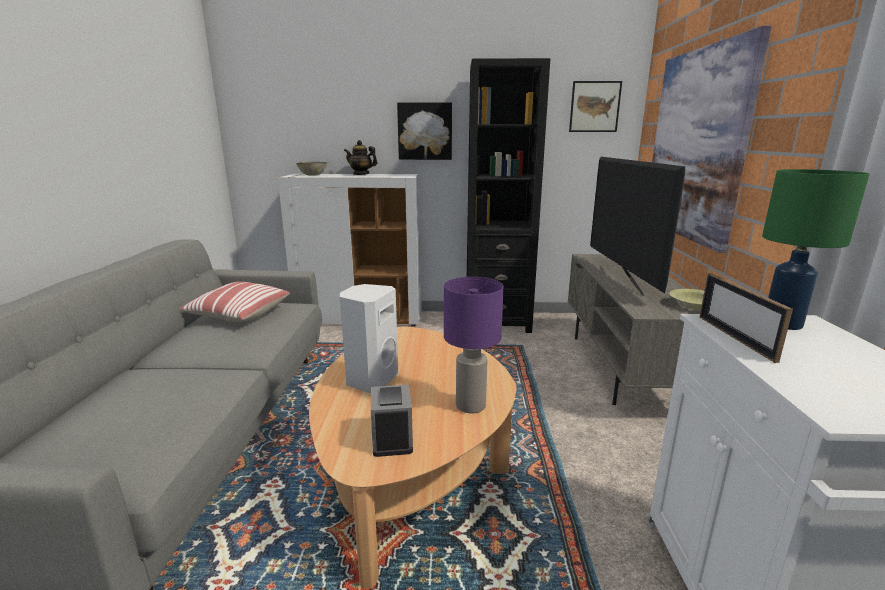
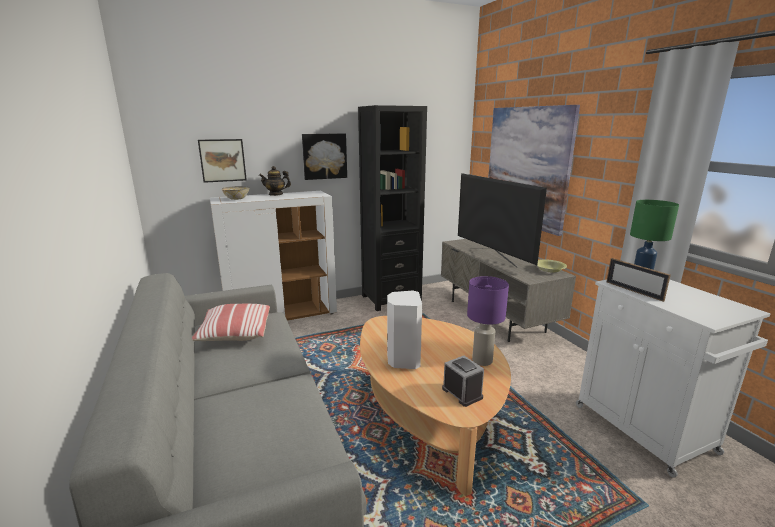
camera: 25 degrees left, 0 degrees up
(594, 106) = (442, 135): picture -> picture (222, 160)

